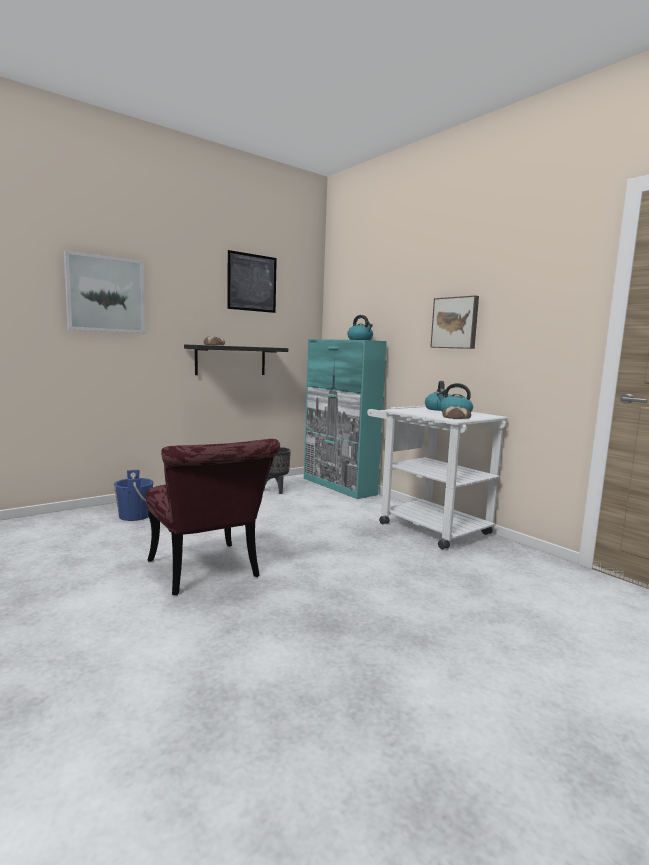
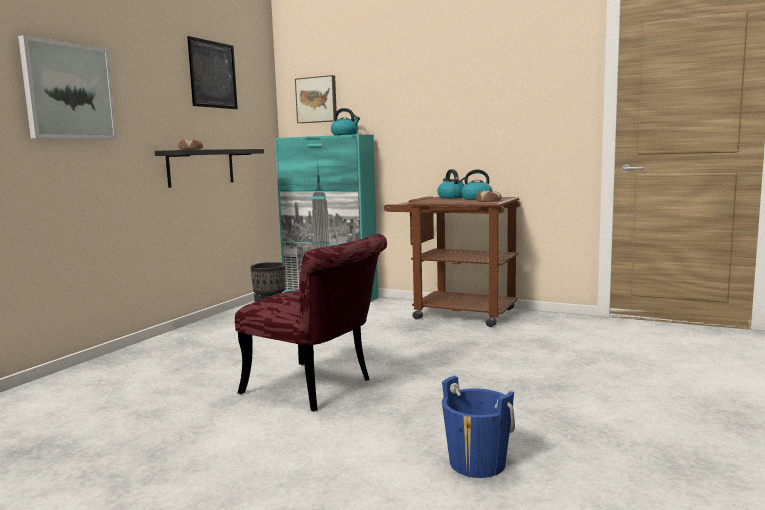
camera: 25 degrees left, 0 degrees up
(134, 516) = (149, 362): blue bucket -> blue bucket (477, 463)
(426, 526) = (455, 313): white cart -> brown cart
(455, 323) = (453, 112): picture -> picture (317, 100)

